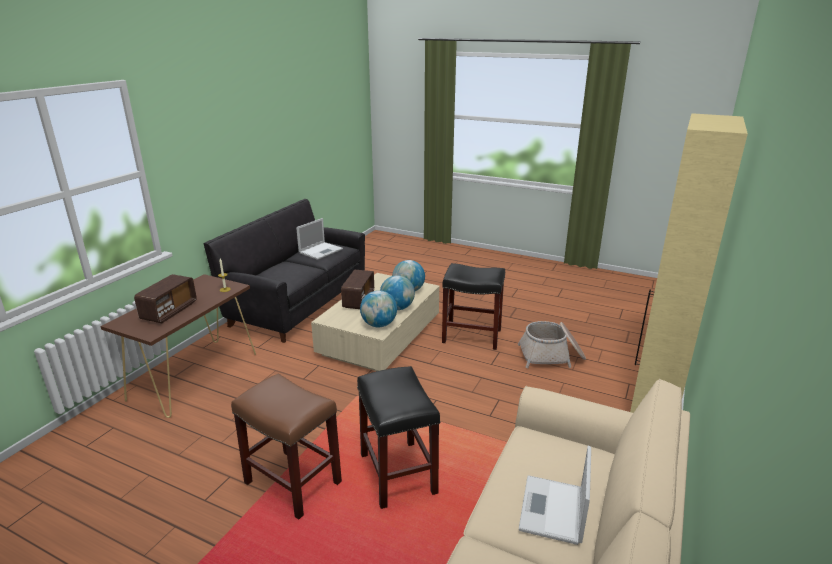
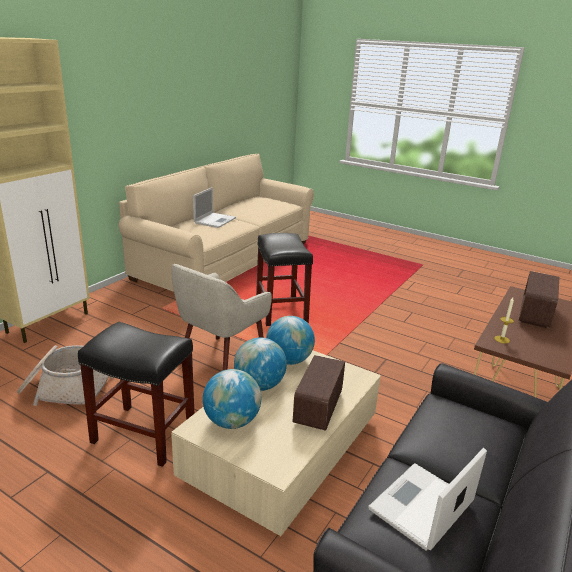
camera: 175 degrees left, 0 degrees up
(292, 482) = (356, 314): brown stool -> none
(446, 392) = (220, 361): none -> beige armchair

